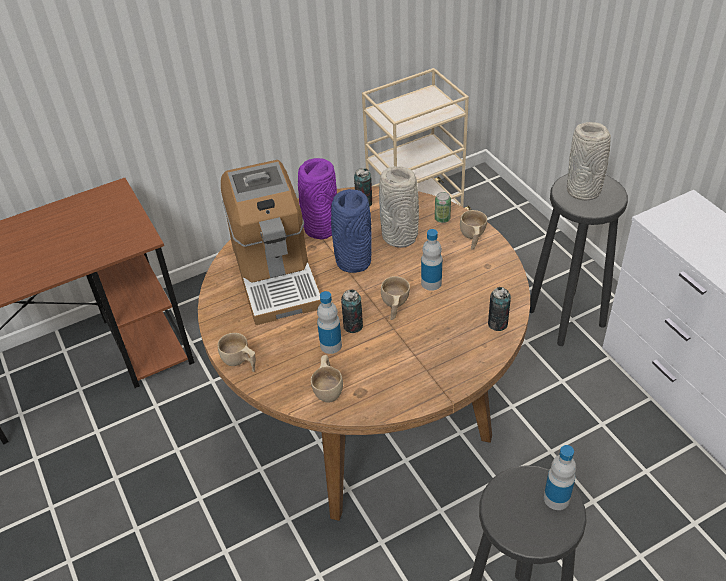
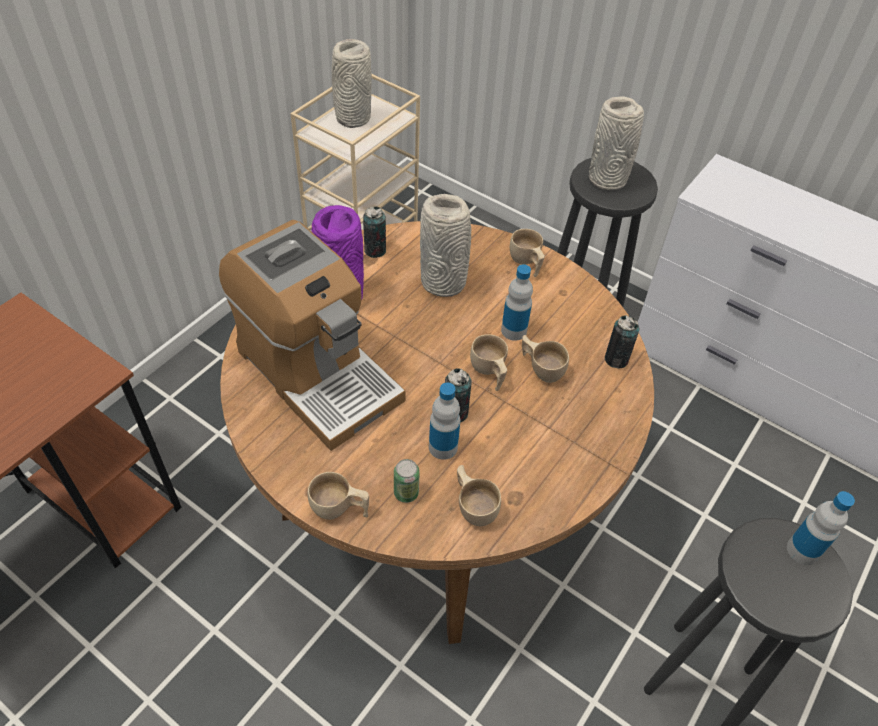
camera: 30 degrees left, 5 degrees up
(353, 262) = (406, 329): blue vase -> none
(413, 105) = (352, 118): none -> grey vase
(435, 314) = (541, 368): none -> beige cup
(442, 219) = (479, 248): can -> can (406, 493)

